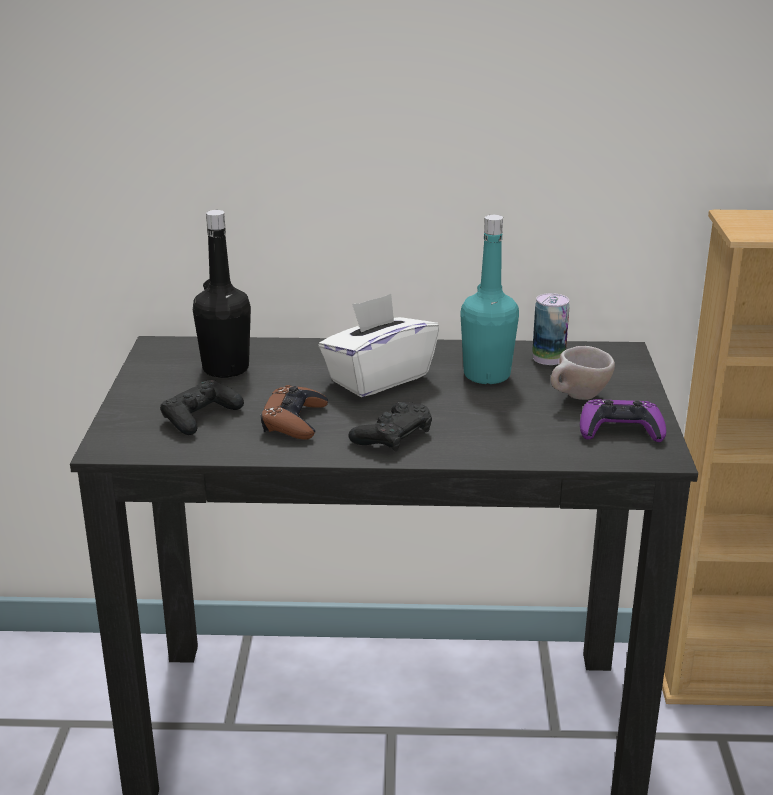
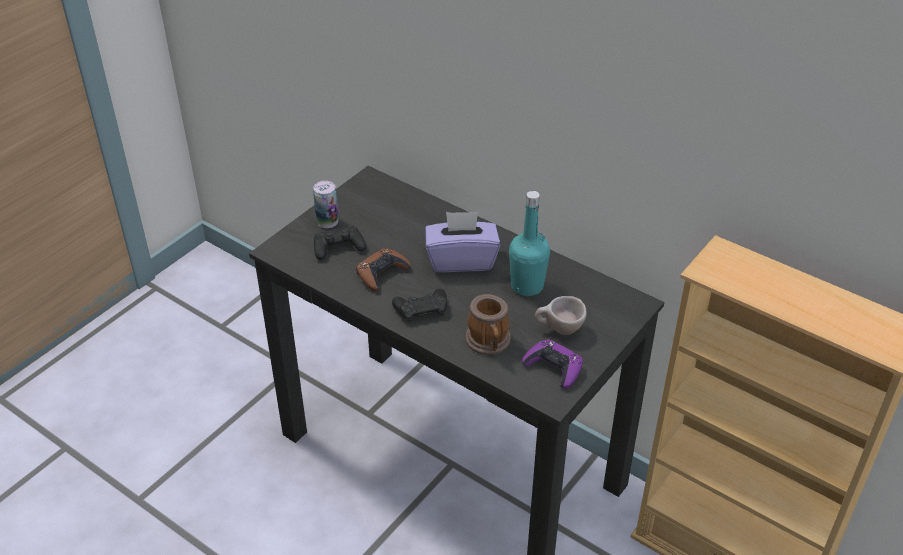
camera: 35 degrees right, 15 degrees up
(225, 369) = (386, 214): black bottle -> none
(378, 378) = (461, 260): white tissue box -> purple tissue box
(518, 436) = (489, 343): none -> mug
(548, 358) = (581, 289): can -> can (327, 221)

